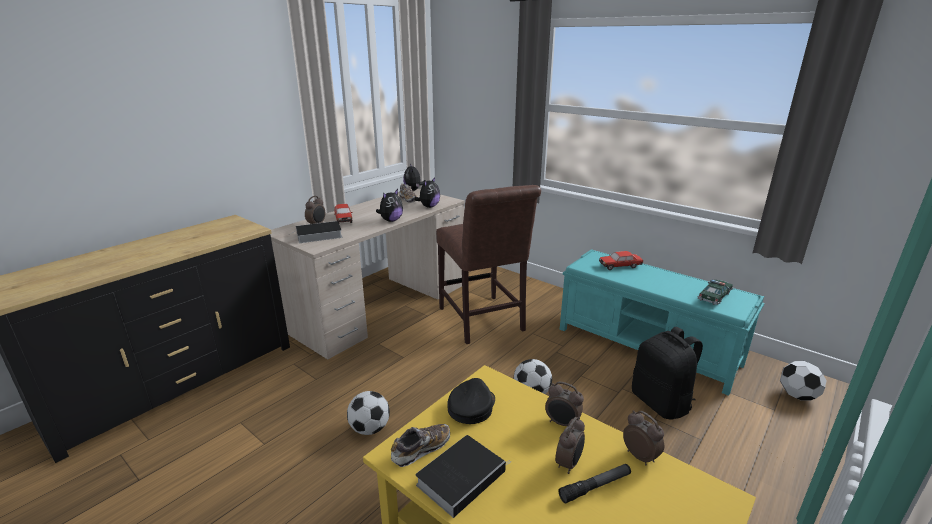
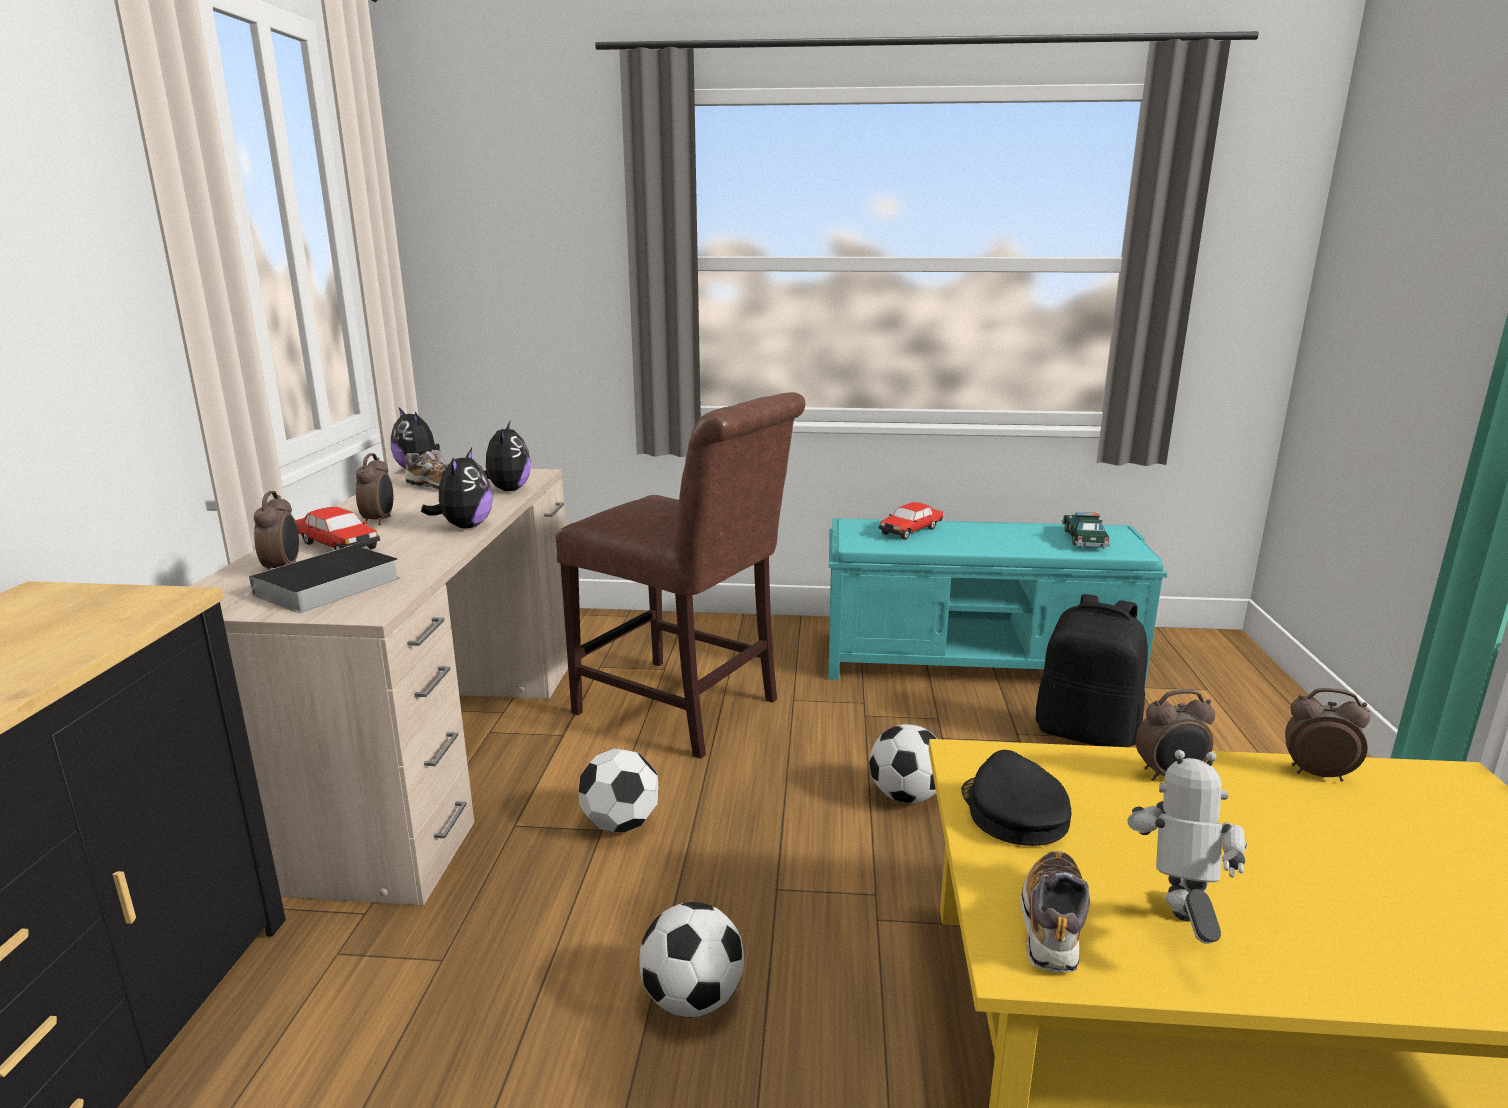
camera: 35 degrees left, 5 degrees down
(462, 476) = (1176, 929): book -> toy robot
(569, 463) = (1266, 827): alarm clock -> alarm clock (379, 521)
(595, 487) = (1341, 841): flashlight -> none
(797, 395) = (1206, 663): football -> football (621, 824)

